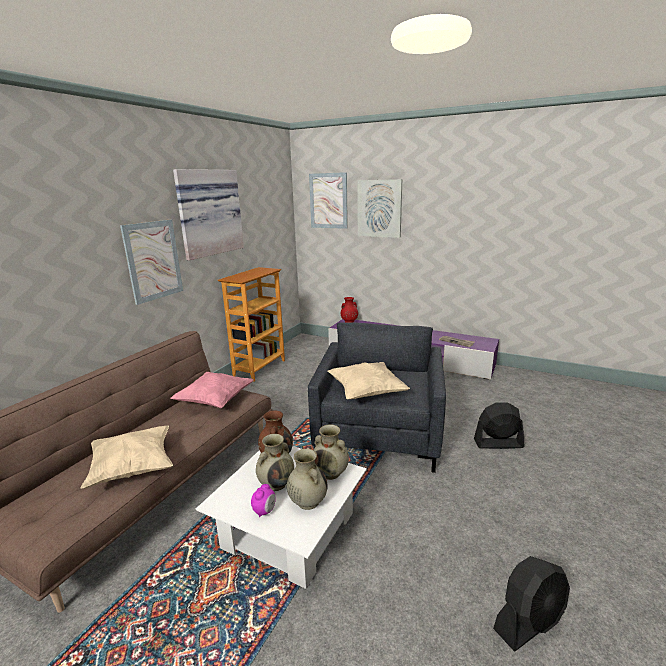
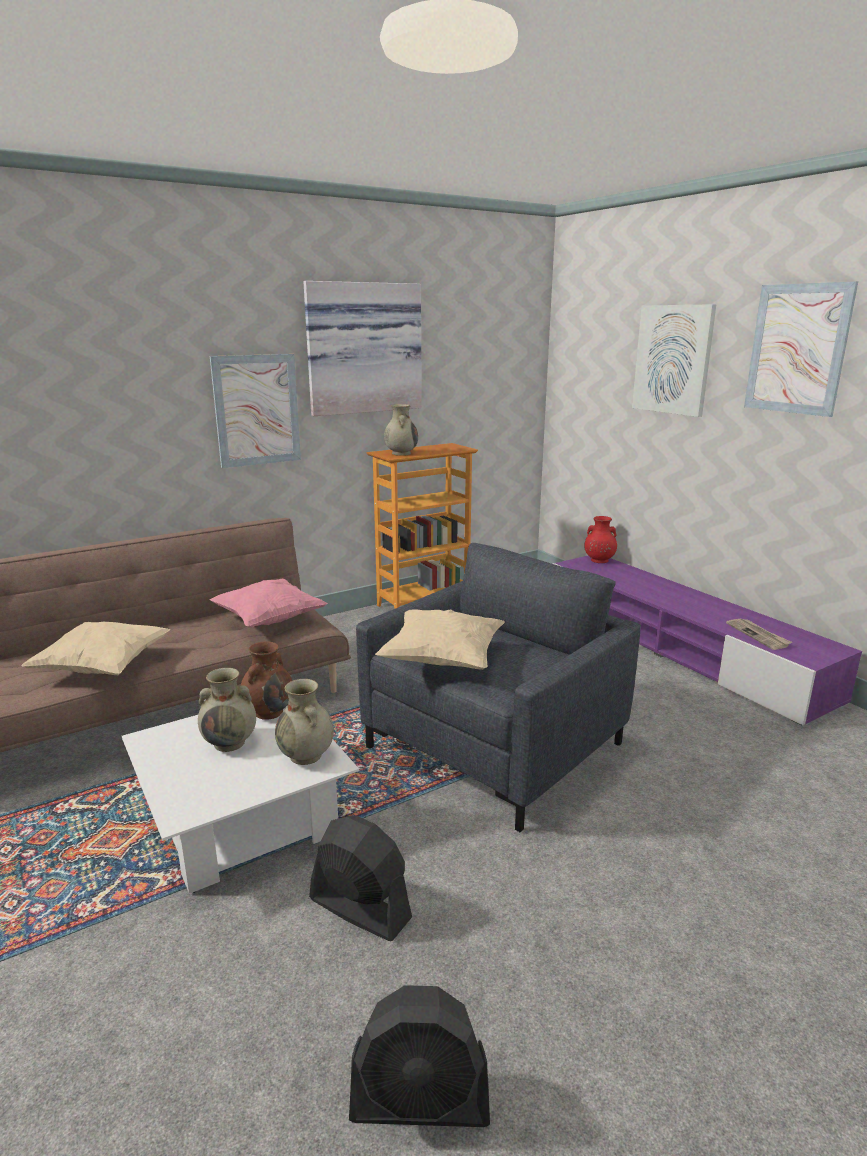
camera: 30 degrees right, 0 degrees up
(265, 511) = (181, 768): alarm clock -> none
(307, 501) = (238, 777): beige vase -> beige vase (401, 453)
(328, 201) = (597, 341): picture -> picture (797, 349)
(498, 443) = (687, 834): black fan -> black fan (359, 908)

